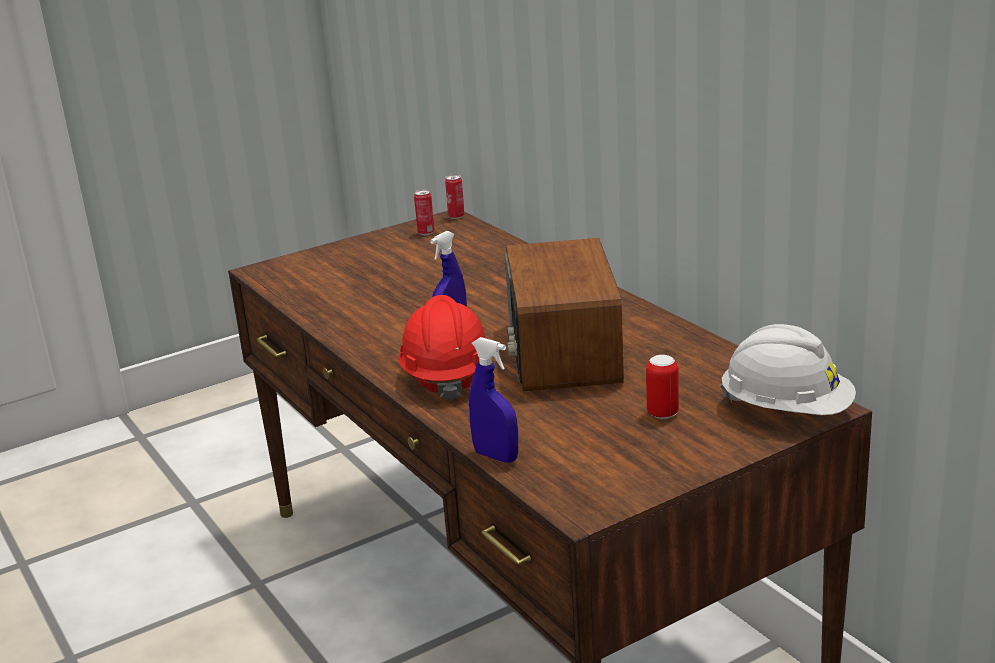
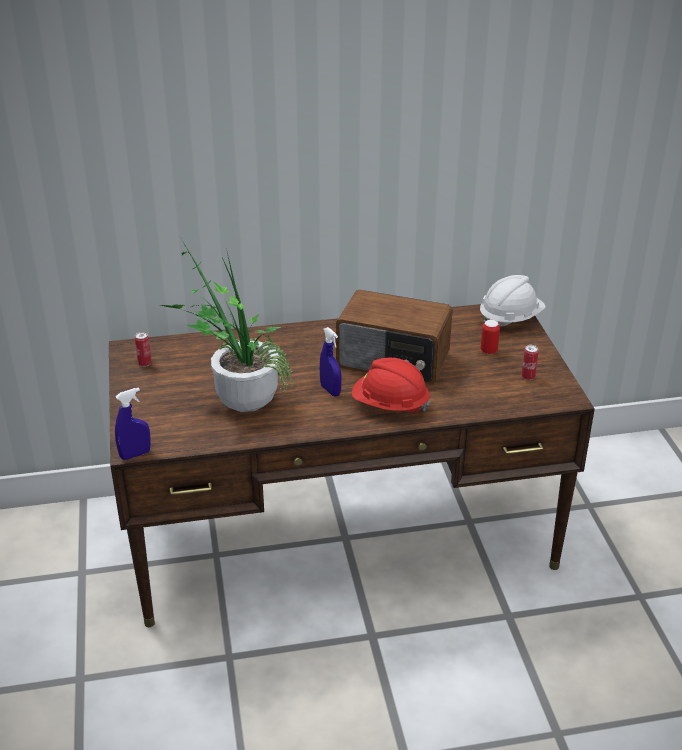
camera: 70 degrees left, 10 degrees up
(392, 290) = (237, 398): none -> potted plant
(456, 217) = (128, 345): can -> can (528, 377)
(496, 456) = (499, 410): blue spray bottle -> blue spray bottle (135, 454)

